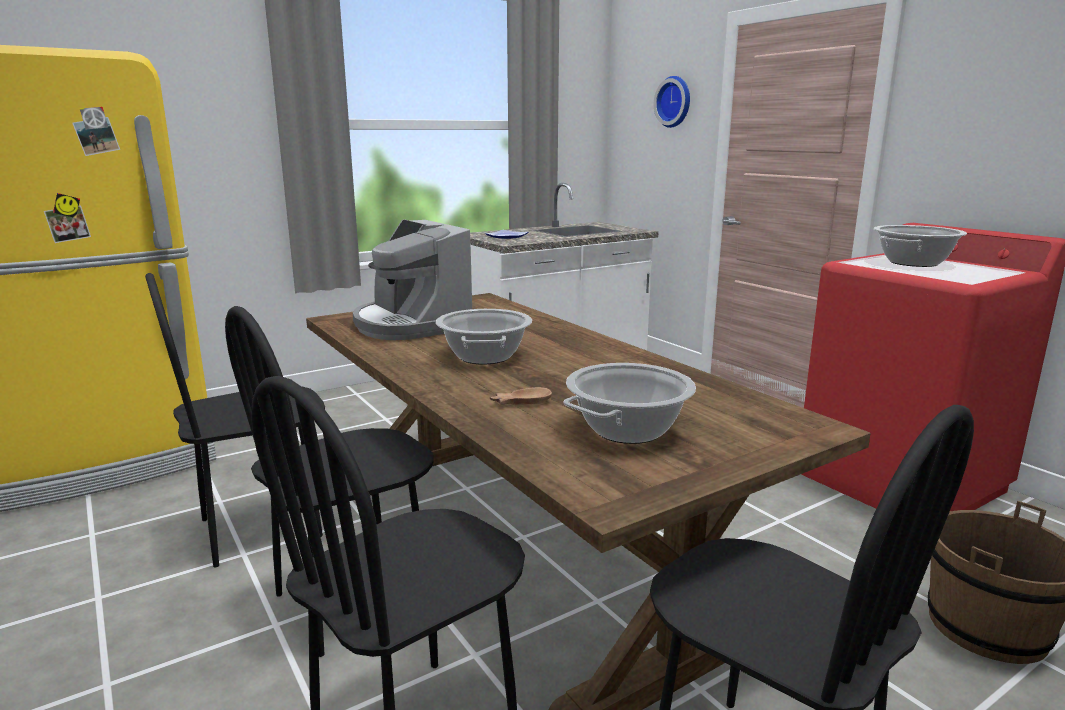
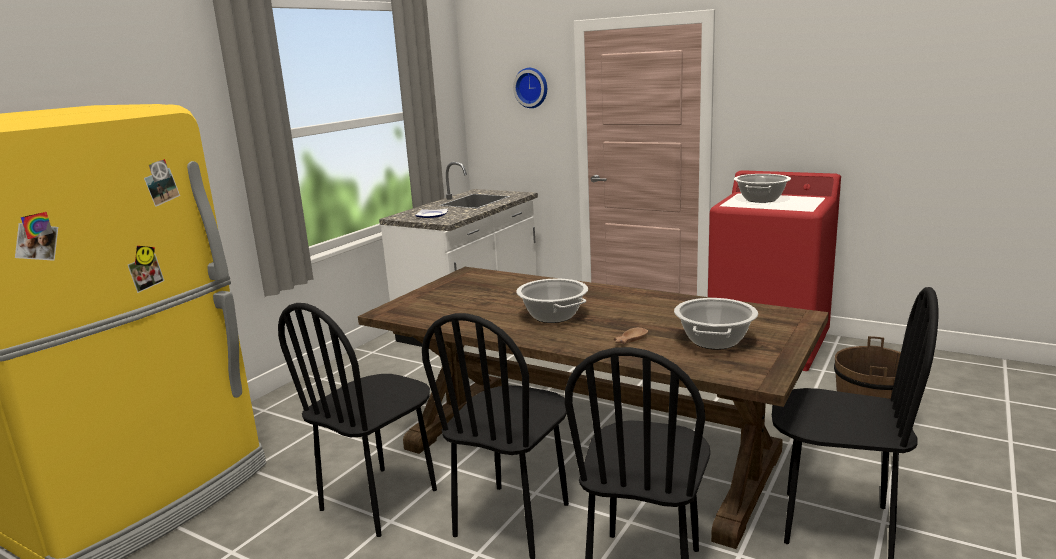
camera: 25 degrees left, 0 degrees up
(411, 325) = (455, 304): coffee machine -> none

